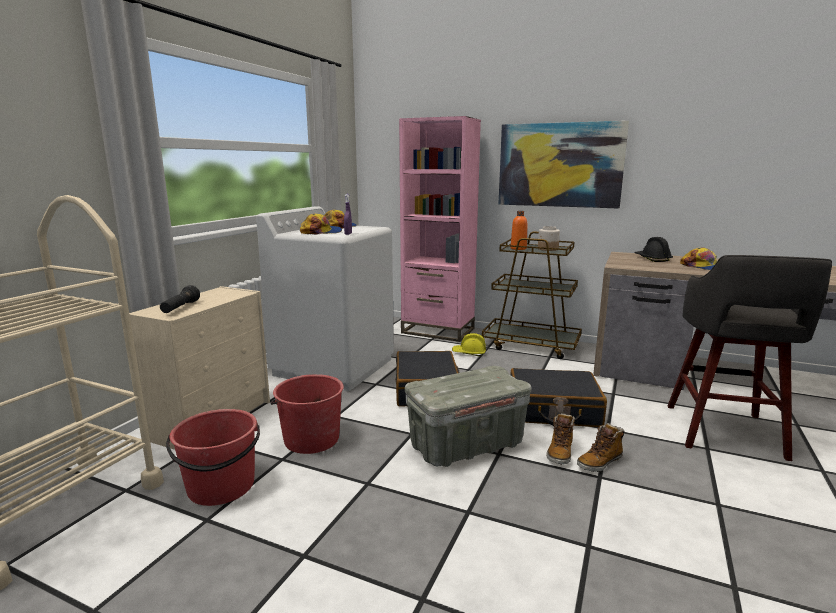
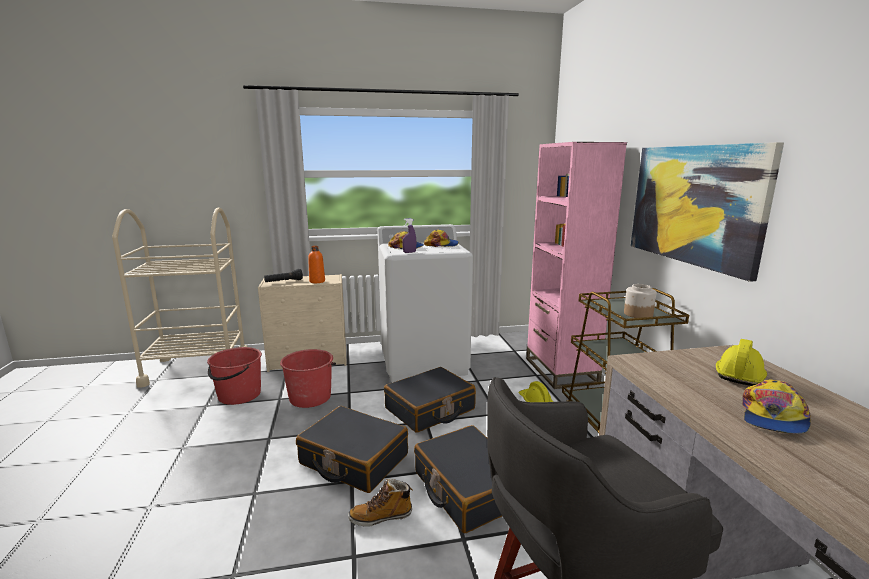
camera: 55 degrees right, 0 degrees up
(466, 444) = (353, 460): grey storage box -> black suitcase
(518, 248) = (606, 304): orange bottle -> orange bottle (317, 281)
(599, 462) = (382, 549): boot -> none
(652, 259) = (739, 374): black hard hat -> yellow hard hat

